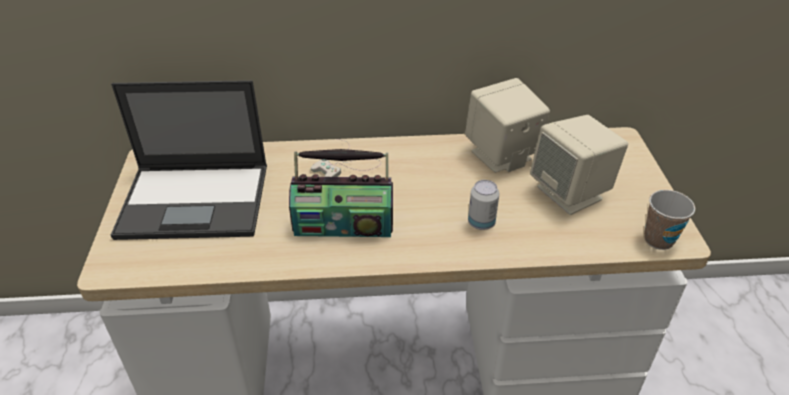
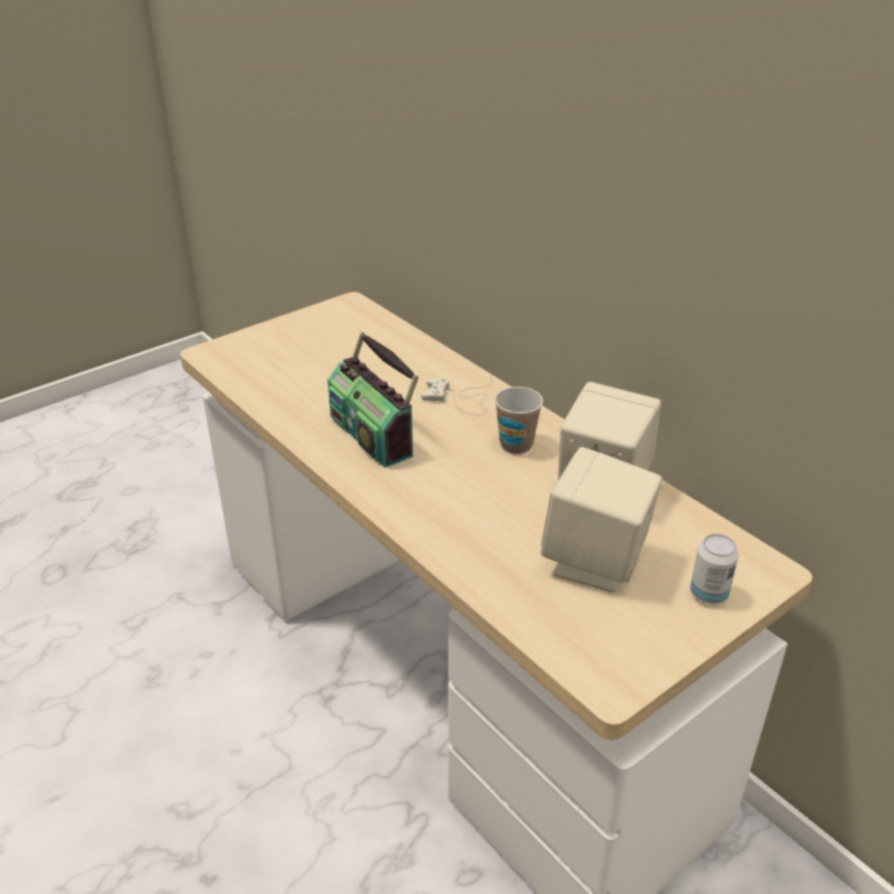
camera: 55 degrees right, 5 degrees down
(197, 200) = (323, 350): laptop -> none
(481, 223) = (467, 516): can -> can (708, 594)
(658, 240) = (589, 665): cup -> cup (516, 445)

